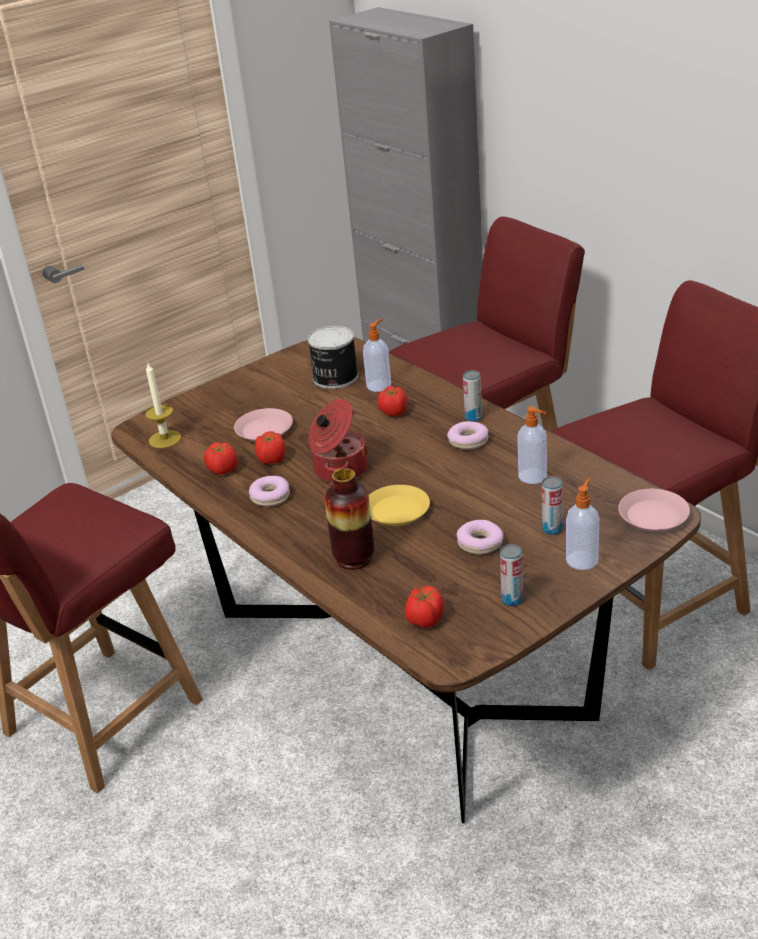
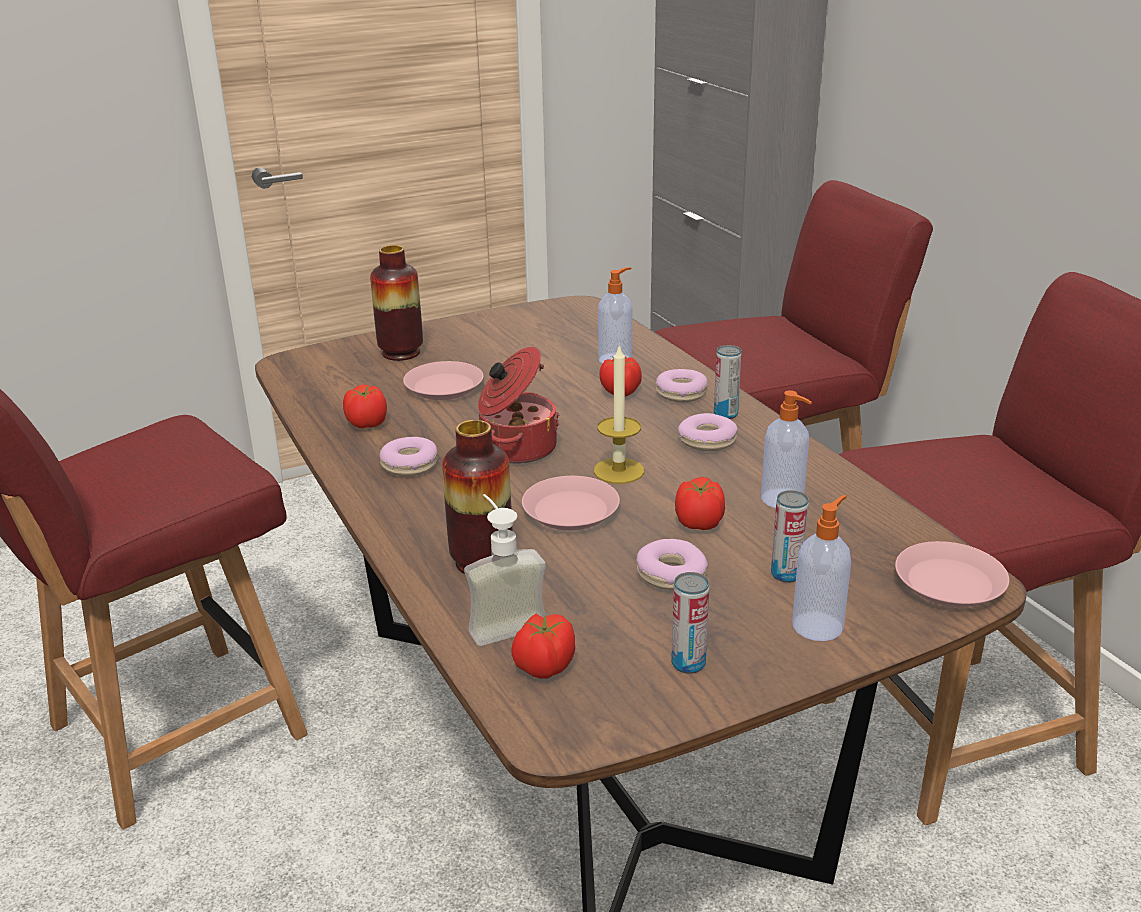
camera: 10 degrees right, 5 degrees down
(165, 439) = (316, 378): candle -> candle (618, 471)
(218, 406) = (401, 353): none -> vase
(271, 459) = (434, 422): tomato -> tomato (698, 523)
(334, 377) = (562, 343): can -> none
(385, 595) = (502, 621): none -> soap dispenser
(397, 511) = (570, 511): yellow plate -> pink plate
(437, 406) = (681, 393): none -> donut

